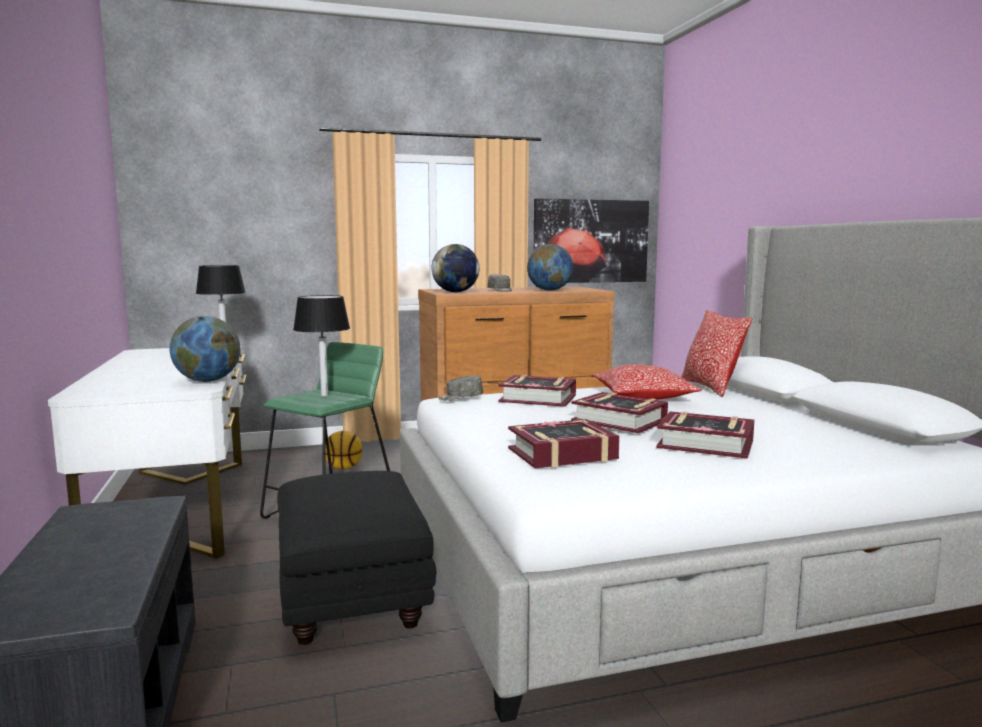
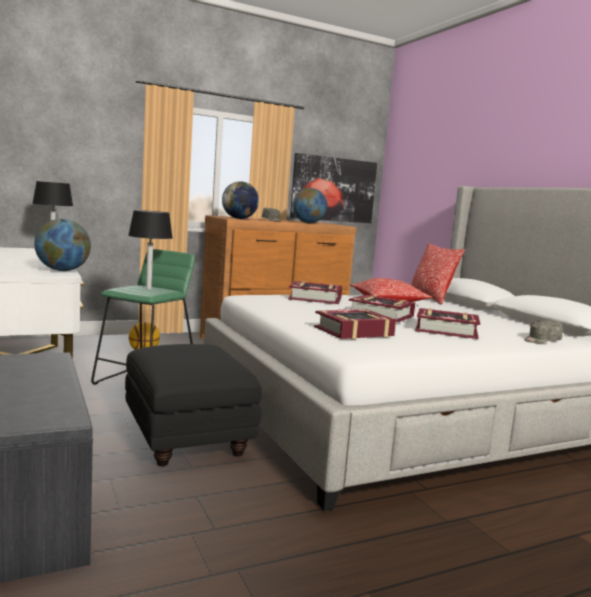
camera: 10 degrees left, 0 degrees up
(460, 398) = (257, 295): grey cap -> grey cap (541, 341)

